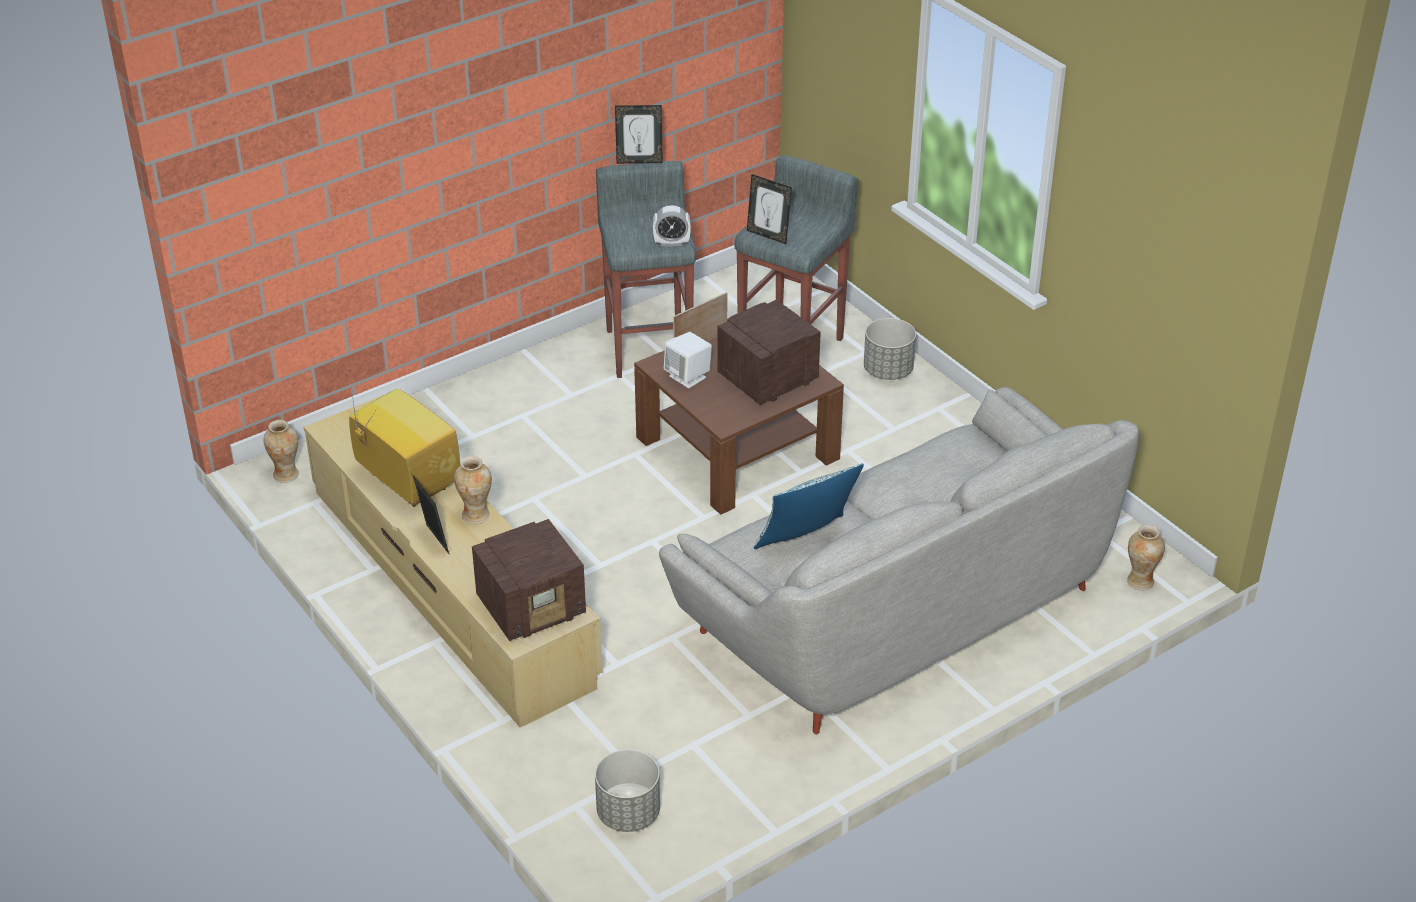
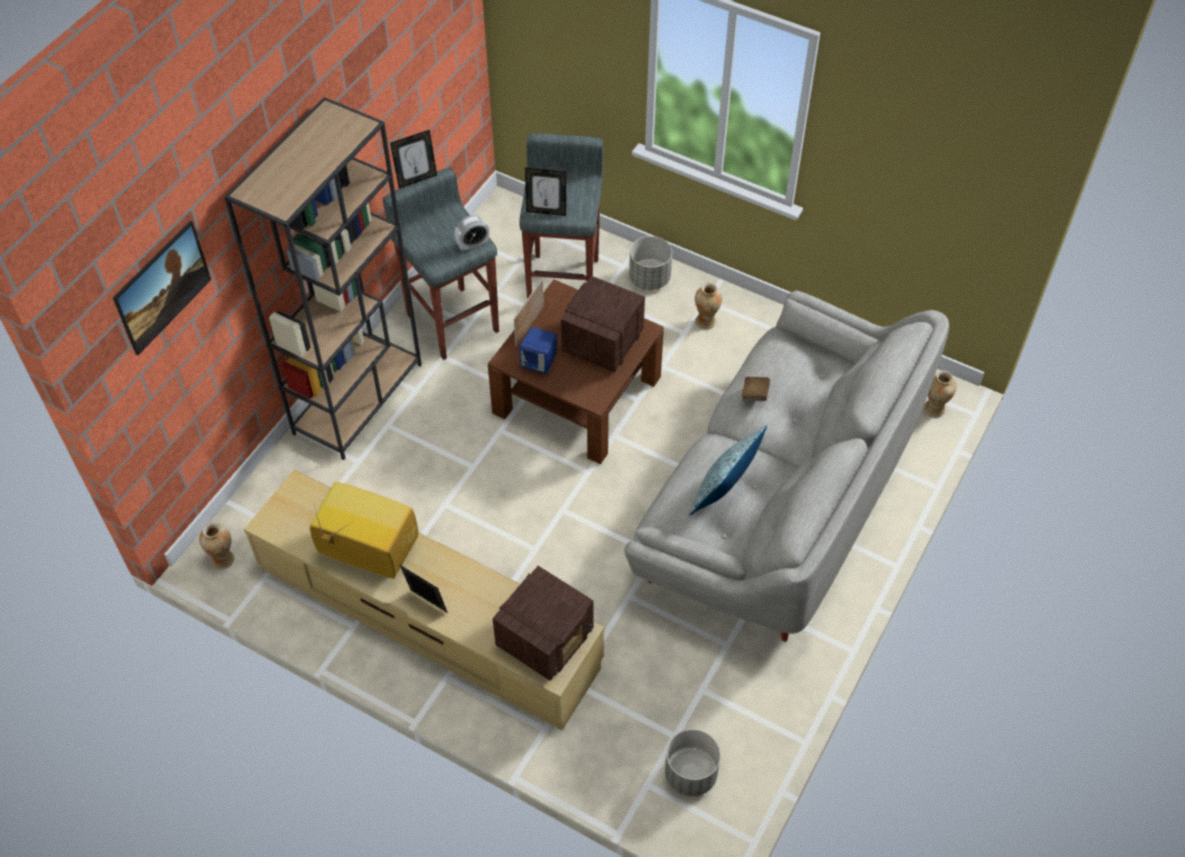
camera: 25 degrees left, 15 degrees up
(297, 145) = (167, 301): none -> picture
(476, 515) = (446, 565): vase -> vase (706, 322)
(508, 384) = (357, 398): none -> bookcase
(688, 377) = (539, 363): white speaker -> blue speaker
(901, 469) = (754, 394): none -> brown book

